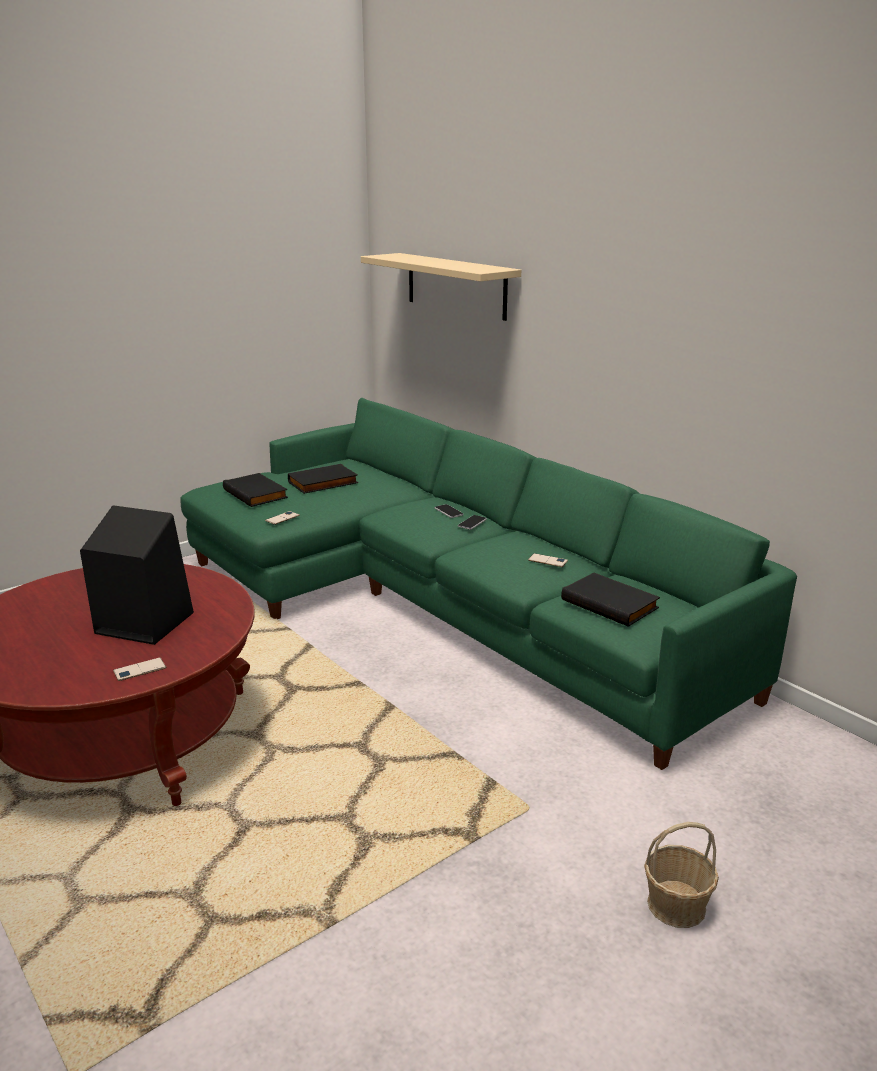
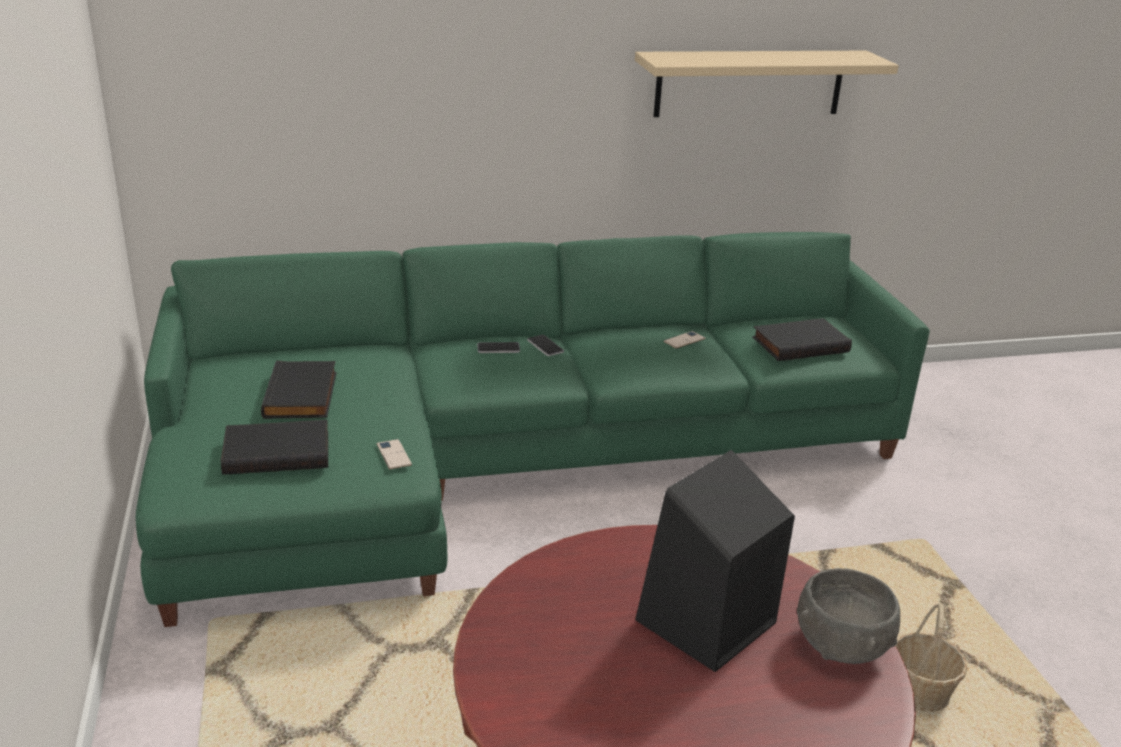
camera: 65 degrees left, 5 degrees up
(139, 670) = (842, 646): phone -> grey bowl
(456, 285) = (334, 55): beige shelf -> beige shelf (749, 83)
(677, 905) = (1061, 518): basket -> basket (920, 692)

